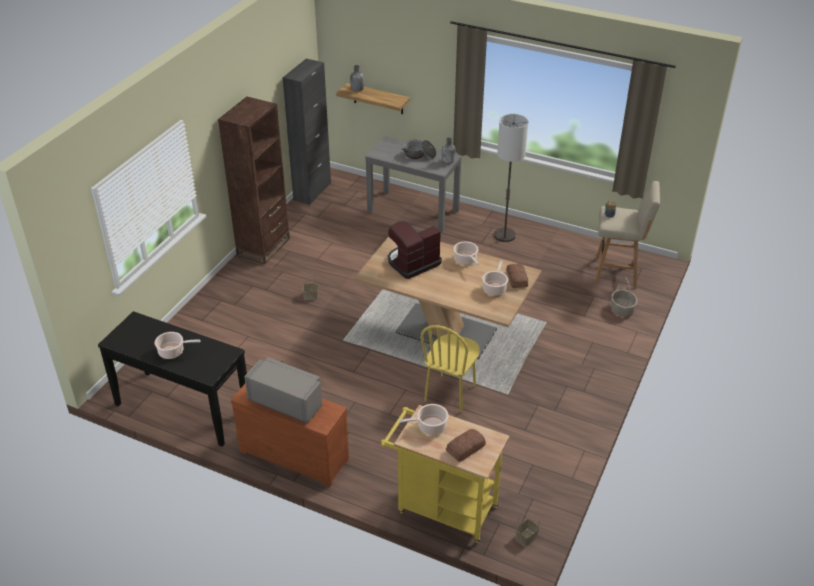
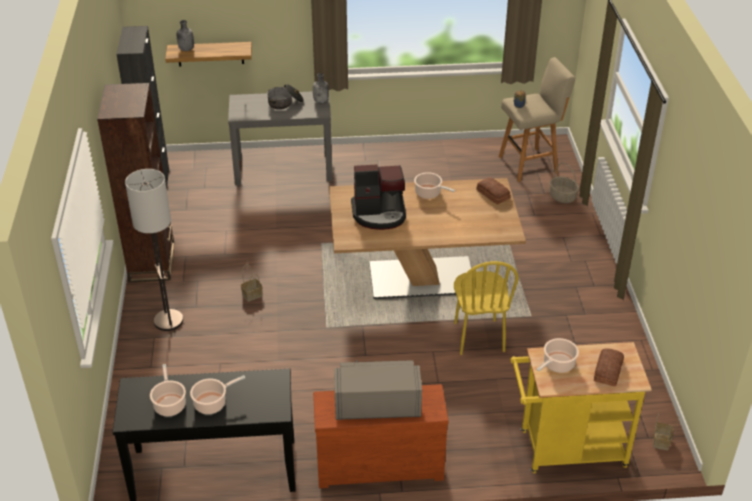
camera: 30 degrees left, 0 degrees up
(412, 263) = (379, 214): coffee machine -> coffee machine turned 120 degrees counterclockwise
(494, 288) = (481, 210): cooking pot -> cooking pot (169, 404)
(504, 235) = (396, 164): floor lamp -> floor lamp (168, 321)

